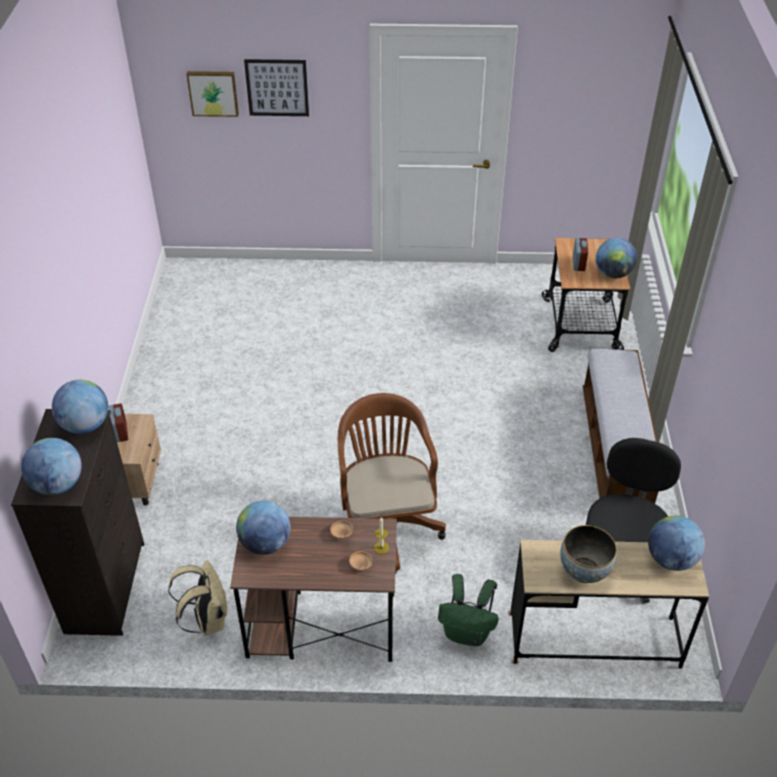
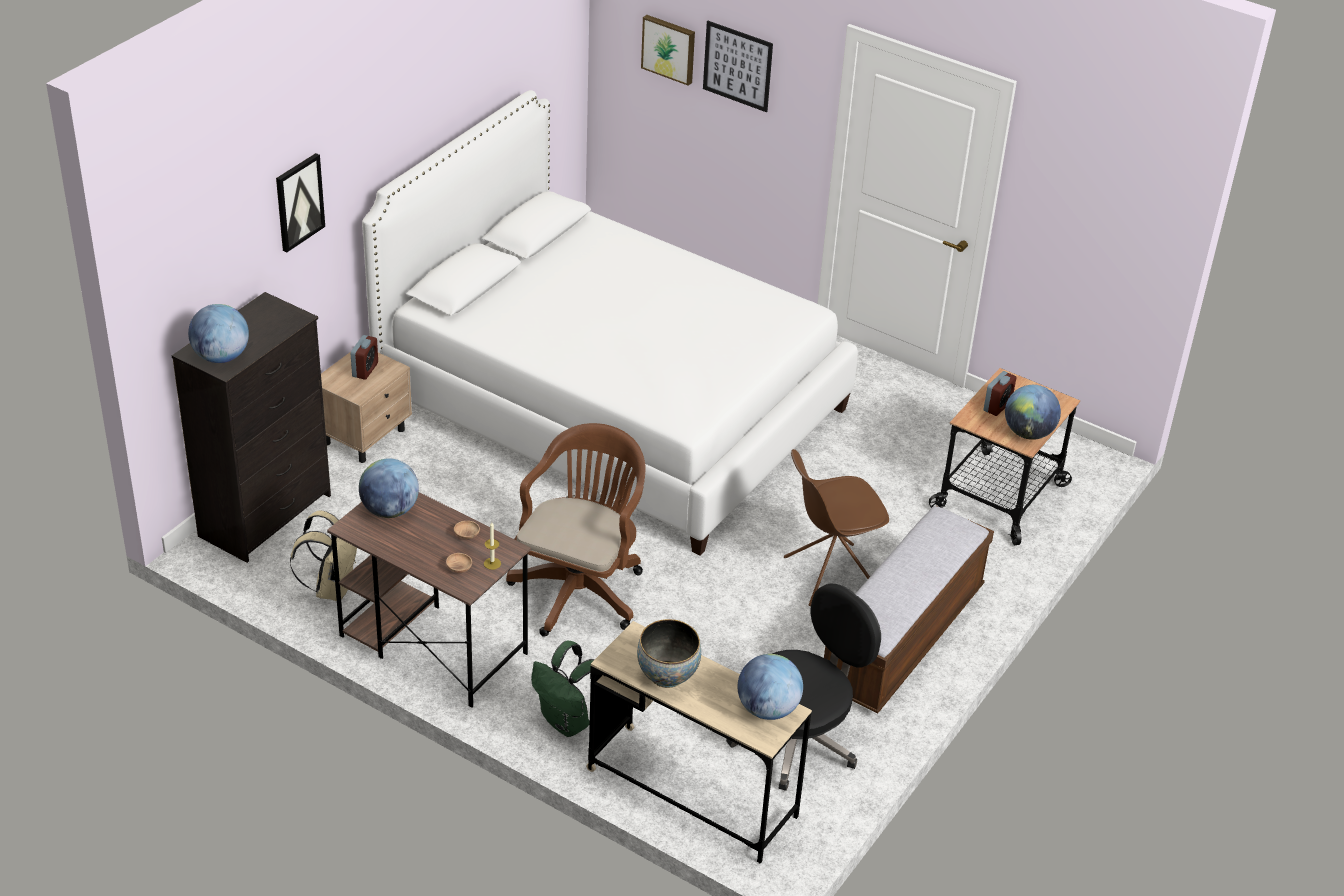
camera: 30 degrees right, 5 degrees down
(40, 319) = (299, 202): none -> picture
(85, 425) = (286, 319): globe -> none
(290, 374) = (612, 405): none -> white bed
(533, 429) = (829, 575): none -> brown chair

